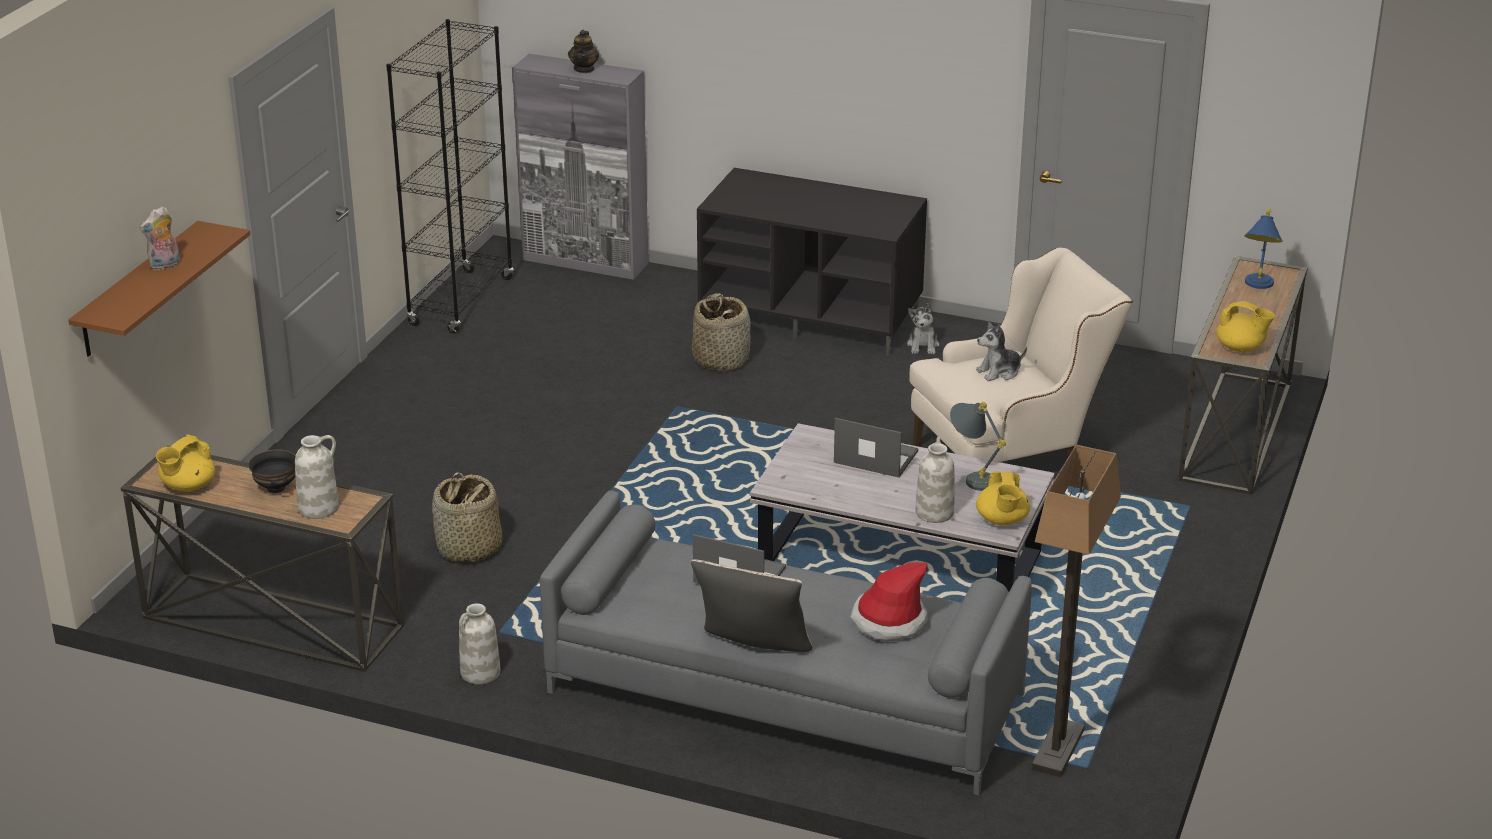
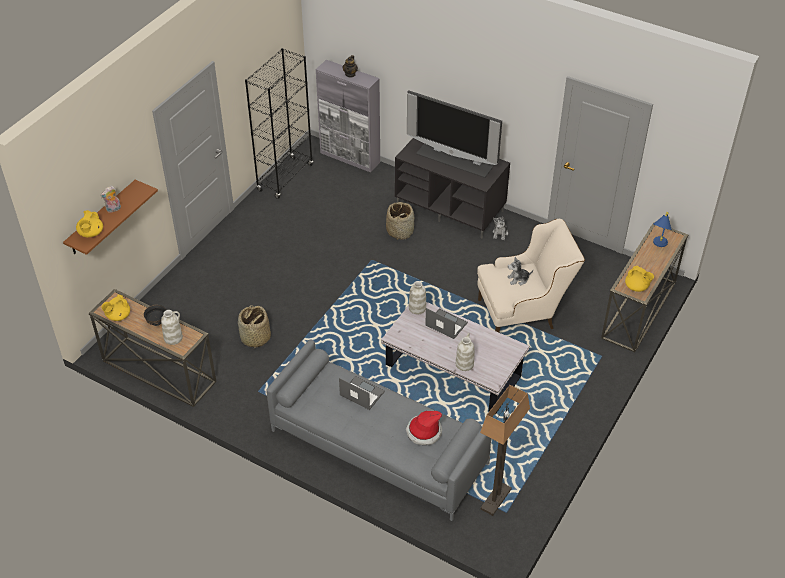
camera: 10 degrees right, 15 degrees up
(480, 673) = (244, 415): white vase -> white vase (417, 308)
(753, 648) = (357, 440): beige pillow -> none
(818, 201) = (455, 159): none -> television
(972, 478) = (488, 344): grey table lamp -> none
(1002, 520) = (495, 373): yellow teapot -> yellow teapot (91, 233)

